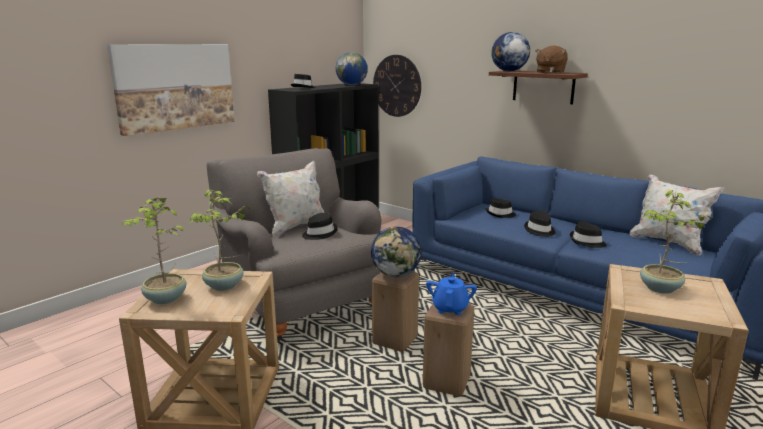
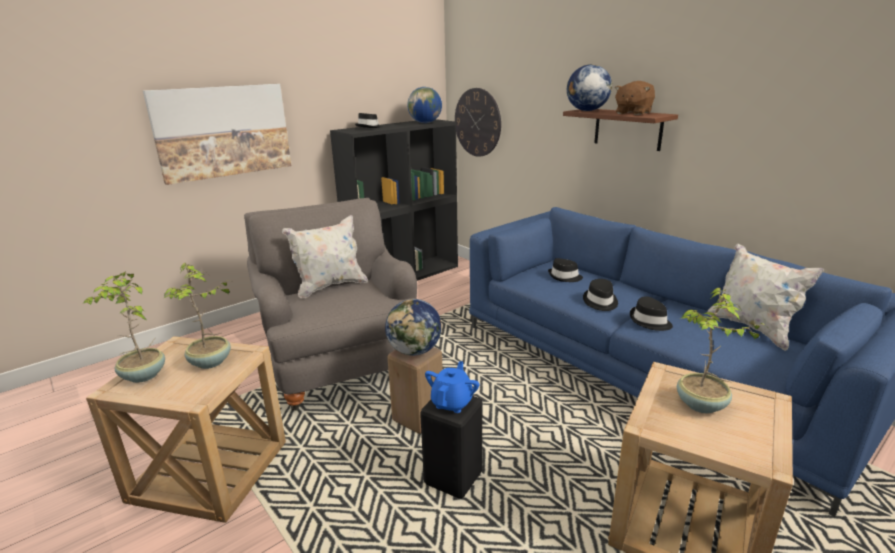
camera: 10 degrees right, 5 degrees up
(319, 233) = (346, 297): black hat -> none
(448, 381) = (455, 477): beige stool -> black stool

